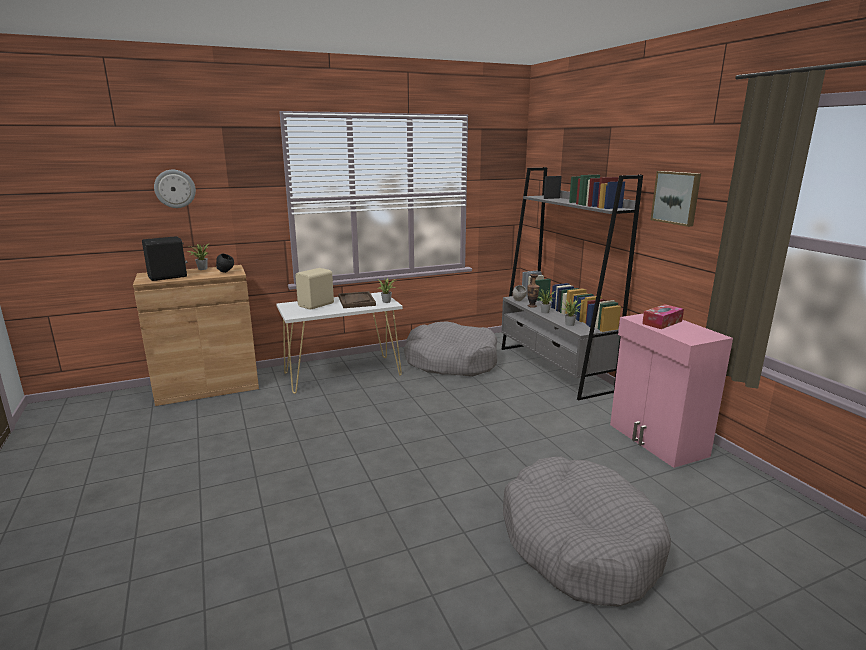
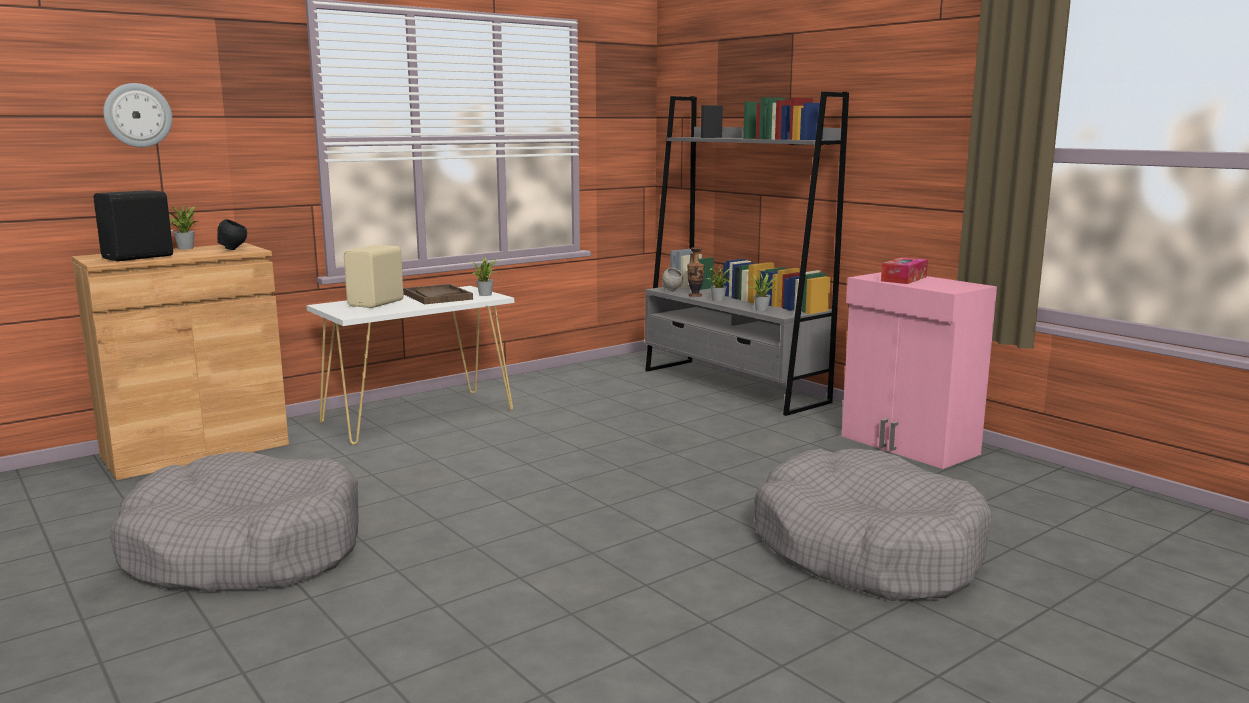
camera: 15 degrees left, 5 degrees down
(451, 361) = (579, 389): grey dog bed -> grey dog bed (245, 551)
(676, 197) = (898, 119): picture -> none

